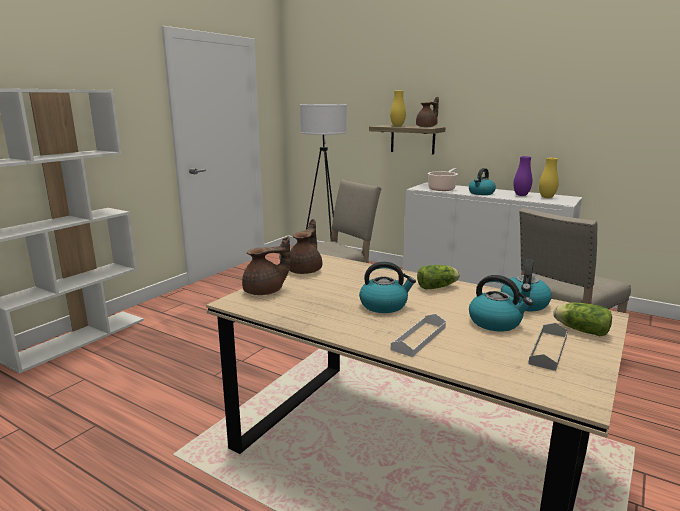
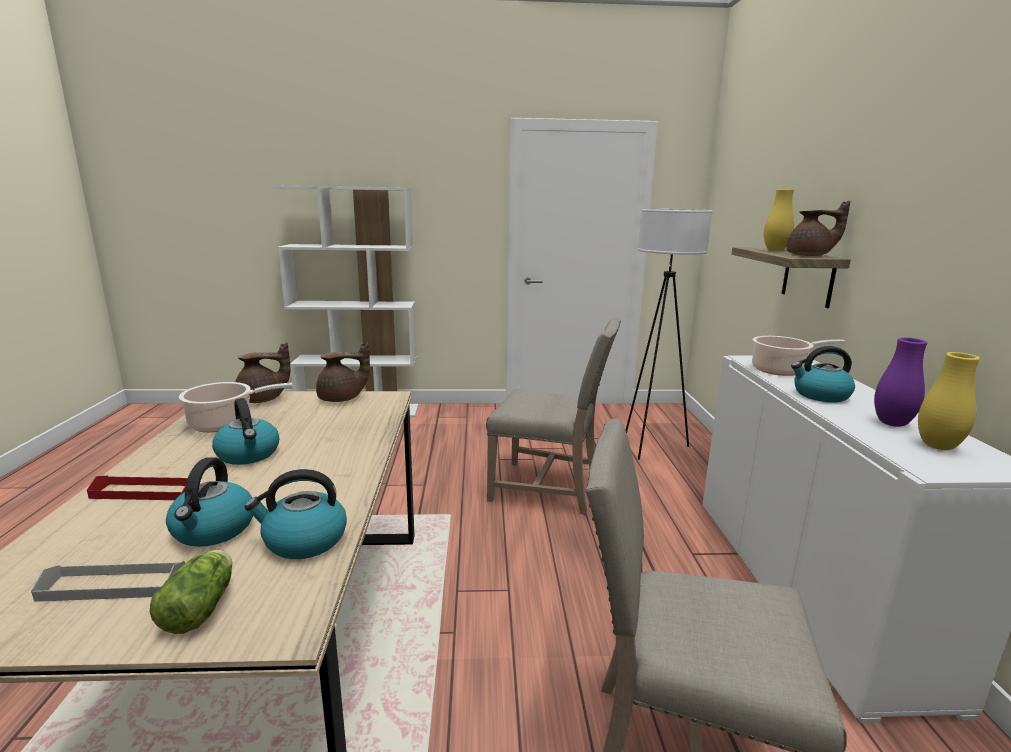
camera: 55 degrees right, 0 degrees up
(265, 291) = (262, 400): brown teapot -> brown teapot turned 45 degrees counterclockwise
(306, 307) = (225, 423): none -> cooking pot
(419, 338) = (145, 492): white tray -> red tray
(438, 287) = (339, 470): lettuce -> none

